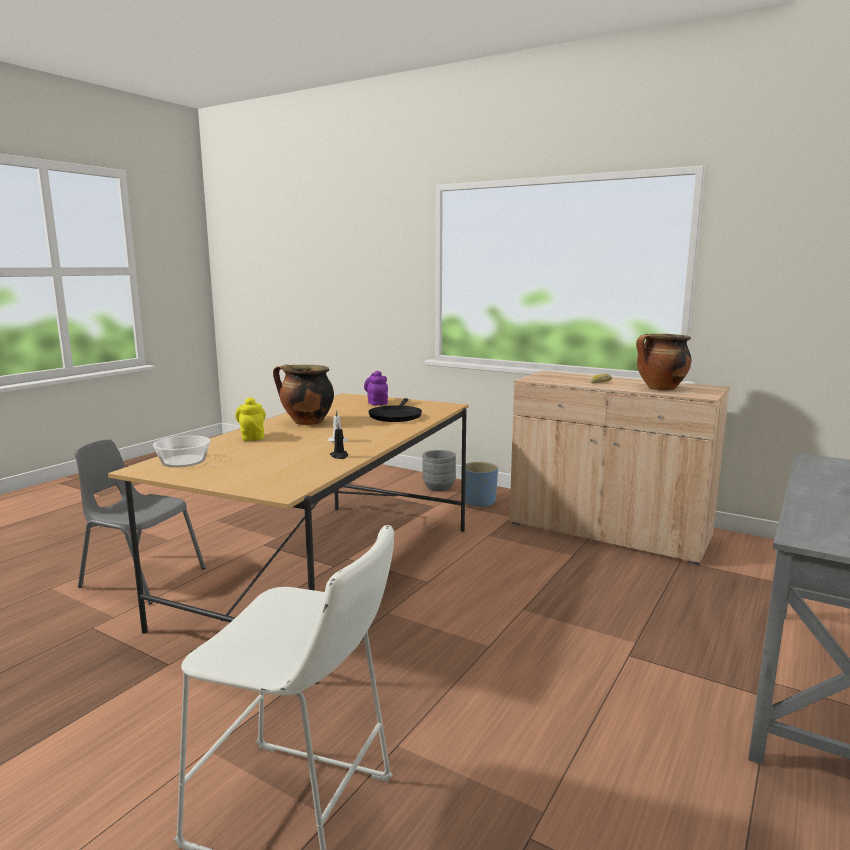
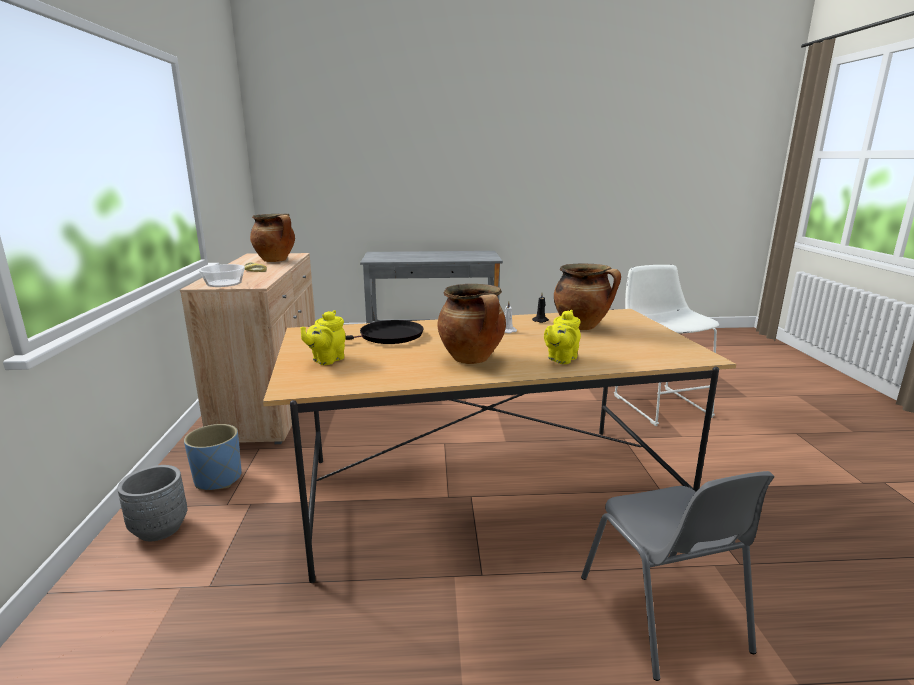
camera: 125 degrees left, 5 degrees up
(183, 461) = (660, 353): bowl -> bowl (224, 283)
(290, 462) = (582, 327): none -> cooking pot
(377, 403) = (326, 360): purple teapot -> yellow teapot

